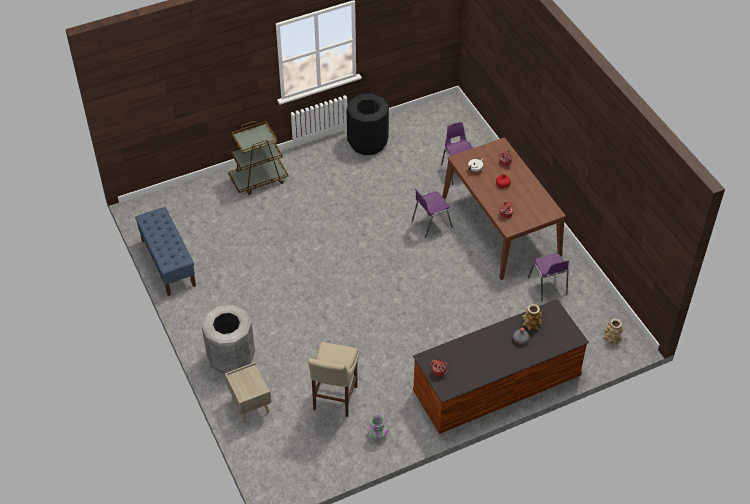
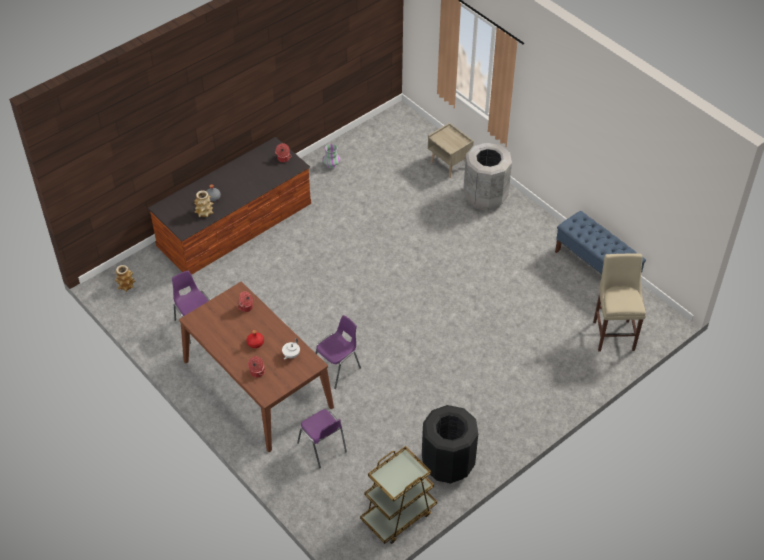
camera: 165 degrees right, 0 degrees up
(259, 179) = (555, 382): brown cart -> brown cart (398, 515)
(334, 400) = (378, 182): beige stool -> beige stool (613, 333)

